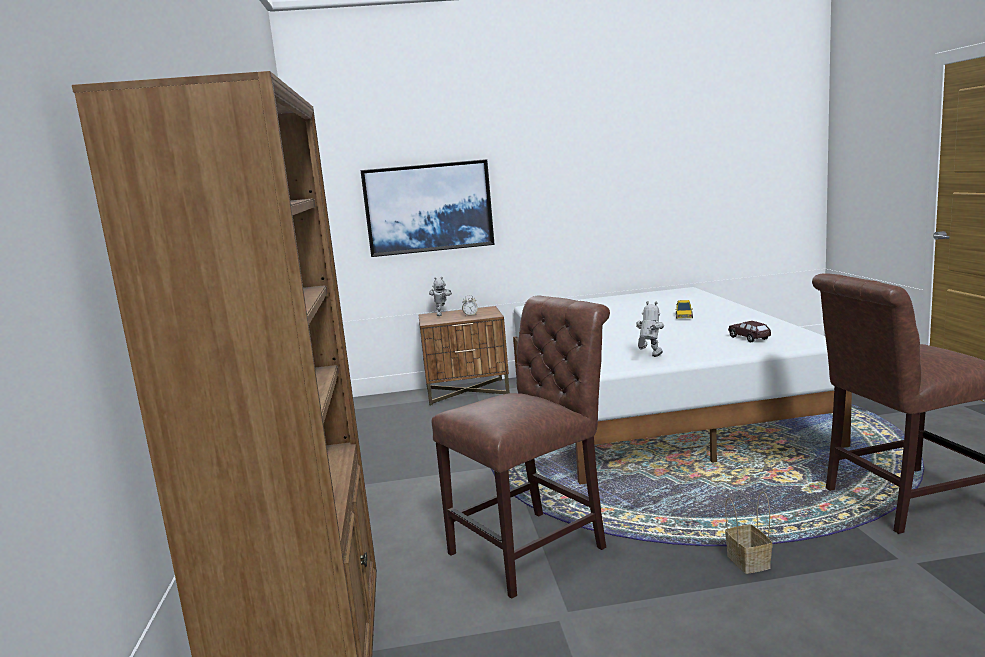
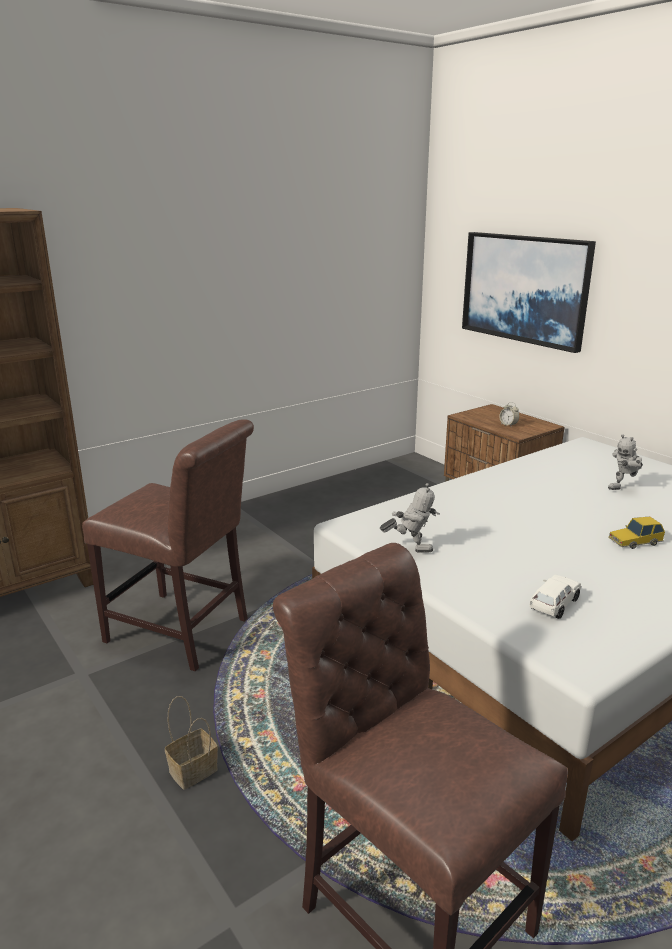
camera: 60 degrees right, 10 degrees up
(441, 314) = (498, 413): toy robot -> toy robot (624, 488)
(749, 338) = (554, 605): brown toy car -> white toy car

